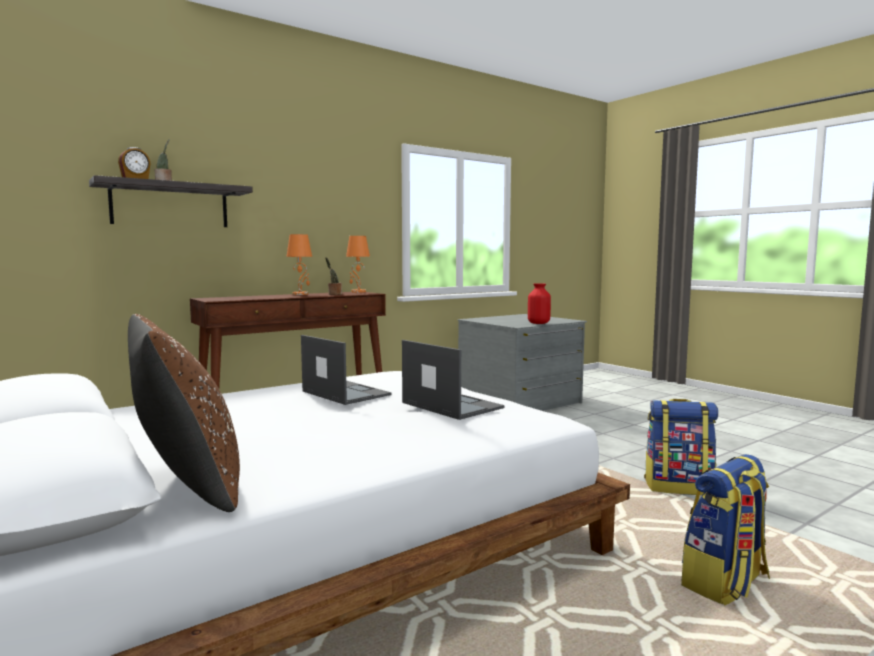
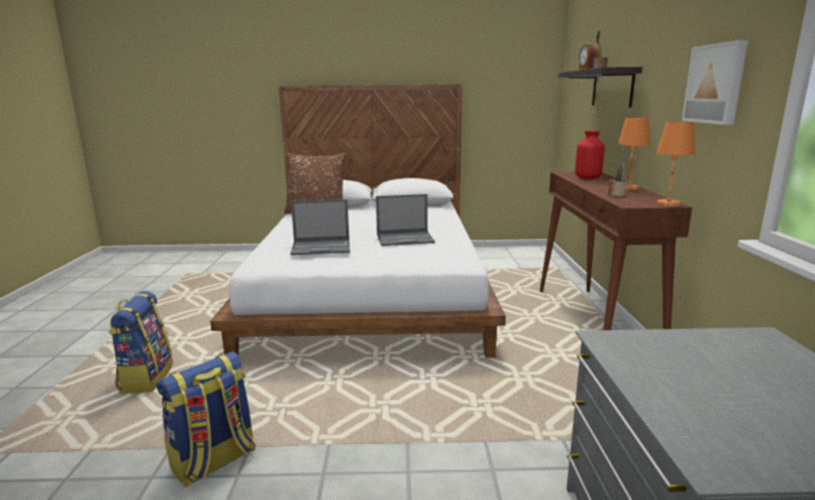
camera: 125 degrees right, 10 degrees up
(347, 212) = (716, 84): none -> picture
(539, 323) = (639, 375): red vase -> red vase (587, 178)

